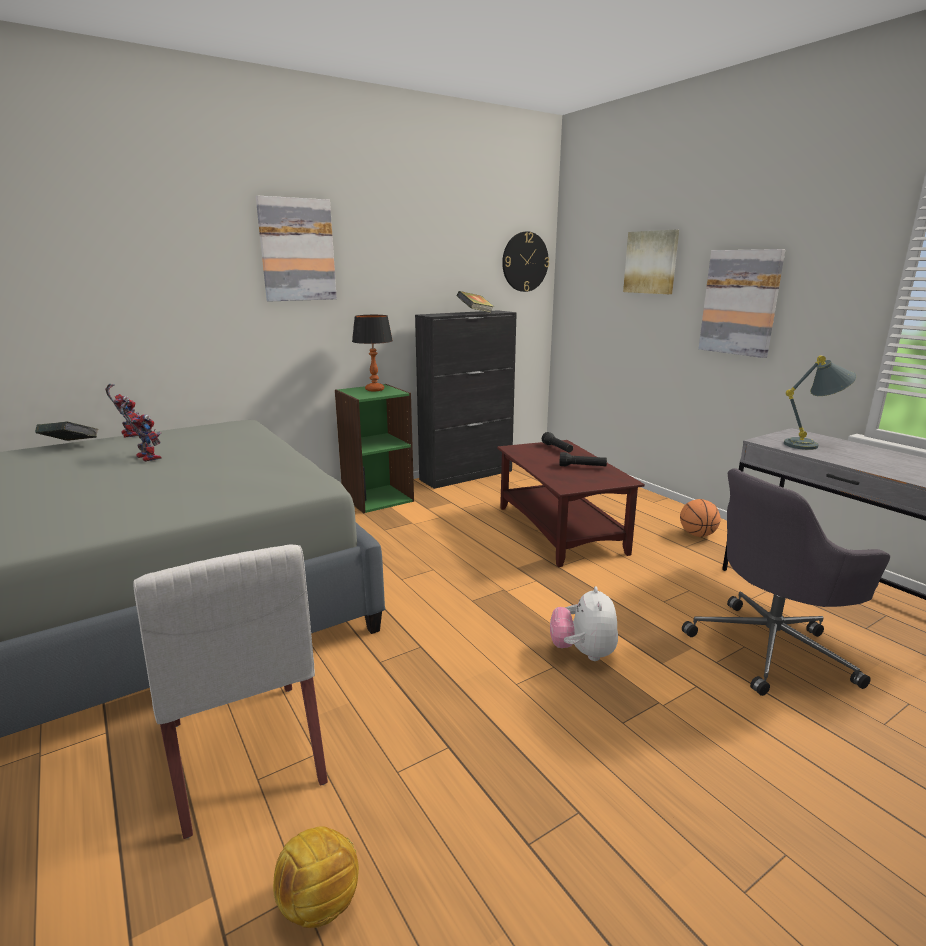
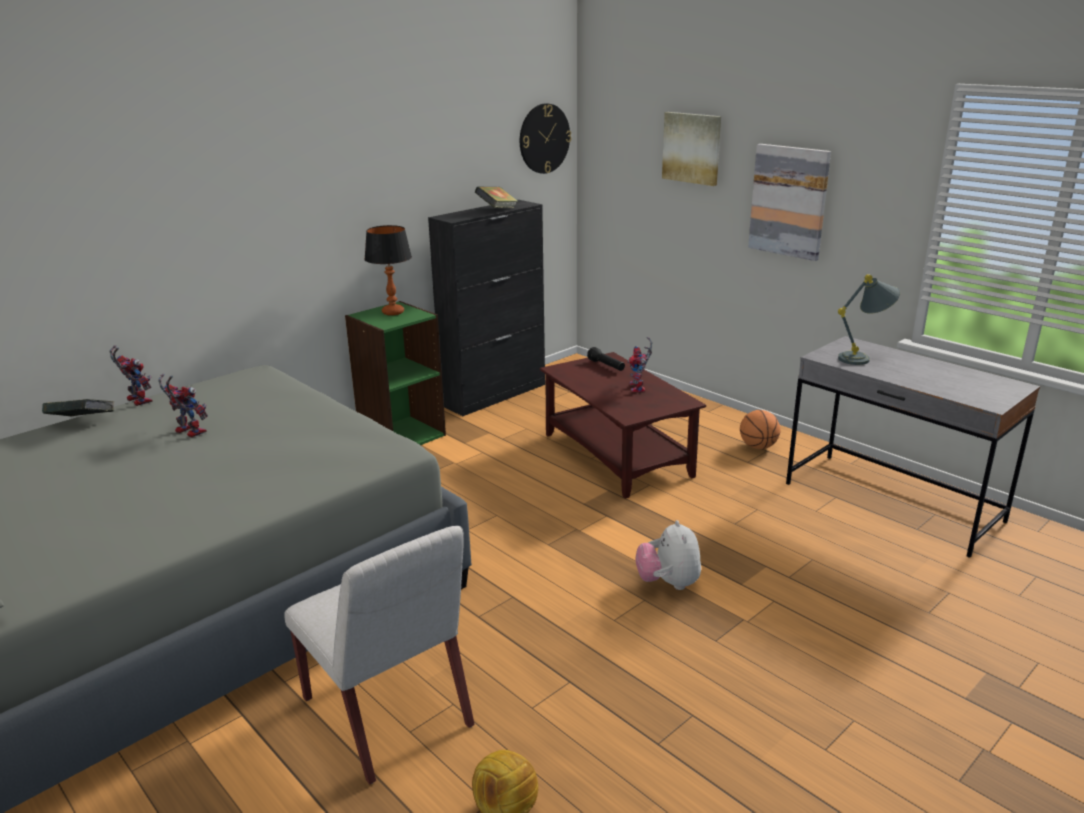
camera: 10 degrees left, 5 degrees up
(297, 250) = (296, 161): picture -> none
(582, 467) = (639, 388): black flashlight -> toy robot
(771, 648) = (836, 558): grey office chair -> none

